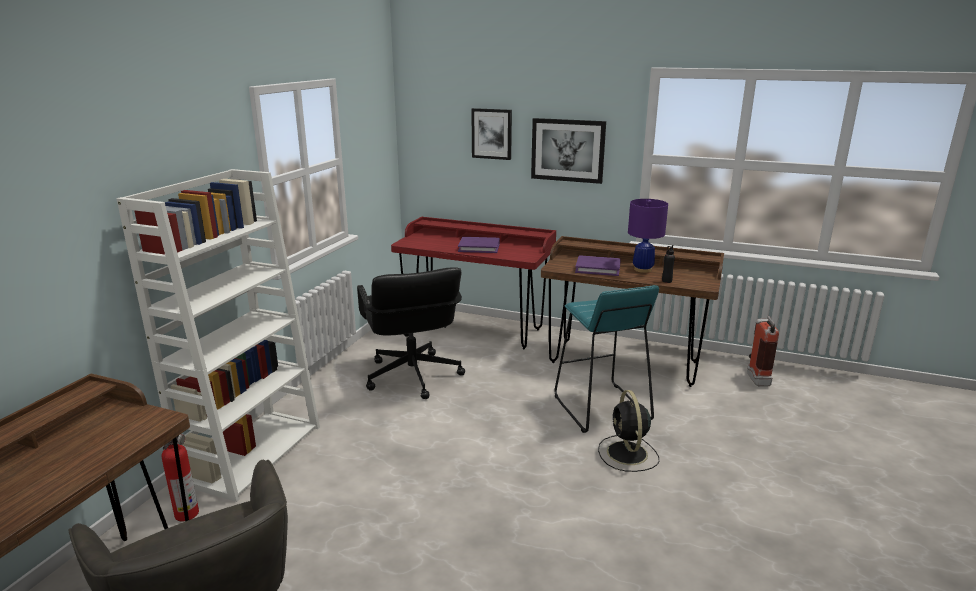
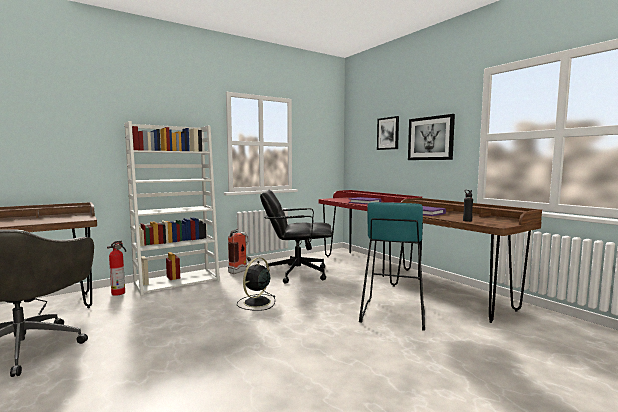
camera: 35 degrees right, 15 degrees down
(412, 376) = (296, 273): black office chair -> black office chair turned 75 degrees clockwise
(627, 454) = (374, 342): black fan -> black fan (256, 302)
(643, 269) = (459, 216): purple table lamp -> none
(756, 377) = (572, 334): fire extinguisher -> fire extinguisher (240, 271)

